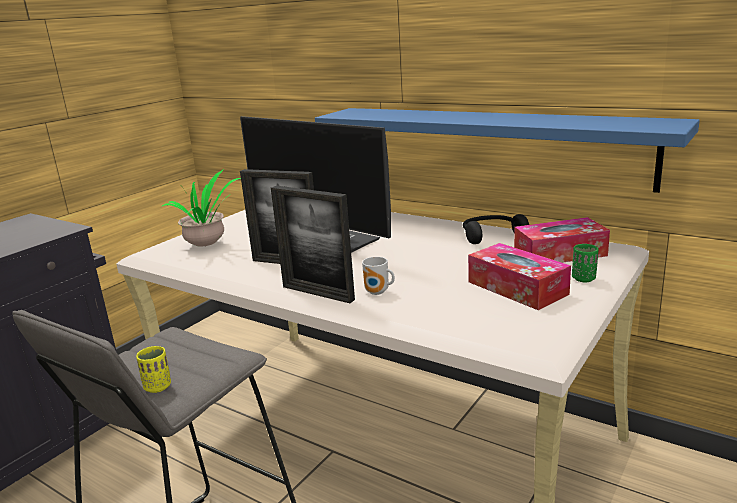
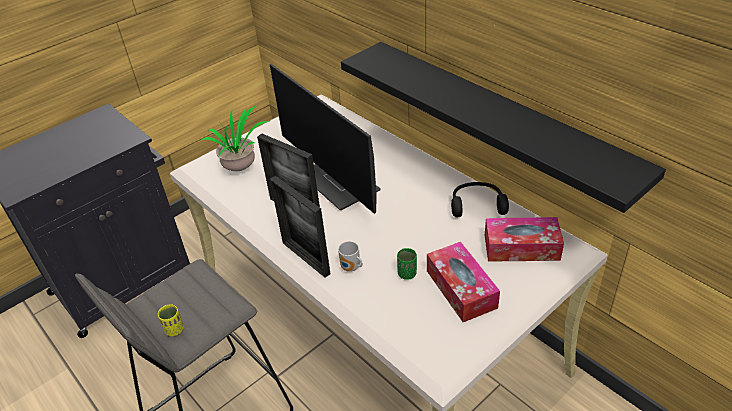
camera: 15 degrees right, 20 degrees up
(496, 145) = (498, 121): blue shelf -> black shelf
(583, 279) = (521, 289): green cup -> green cup (407, 274)

